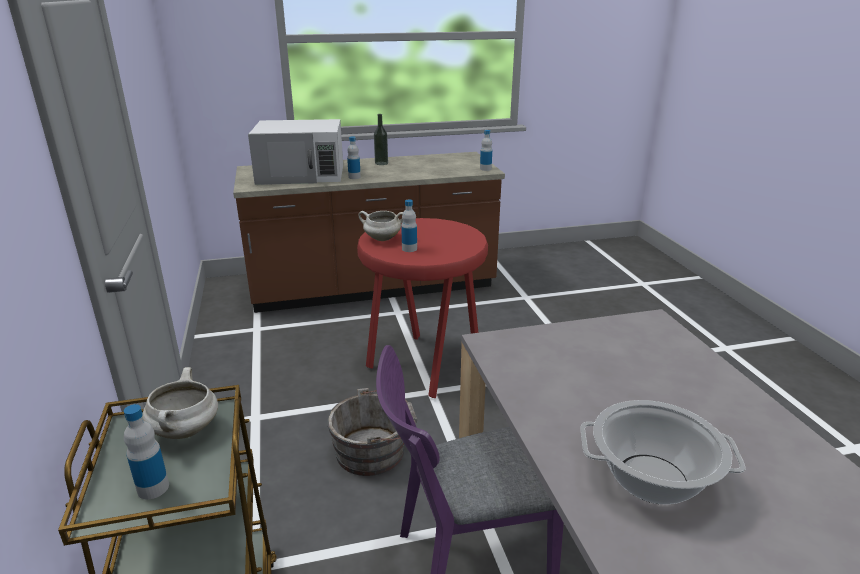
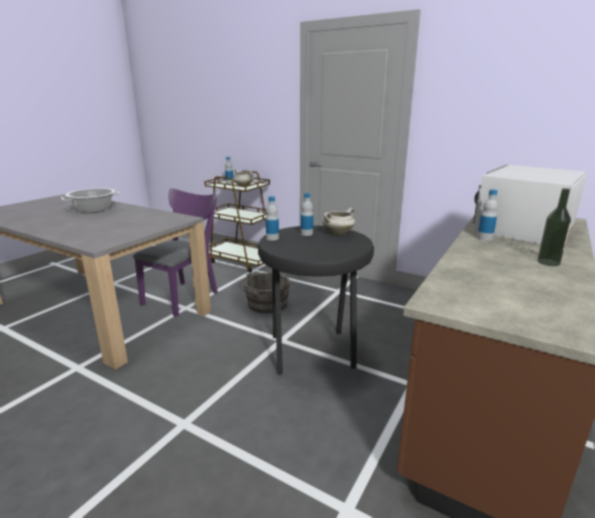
camera: 135 degrees right, 5 degrees down
(422, 364) = (314, 352): red stool -> black stool
(485, 169) = (444, 303): bottle -> bottle (272, 238)

